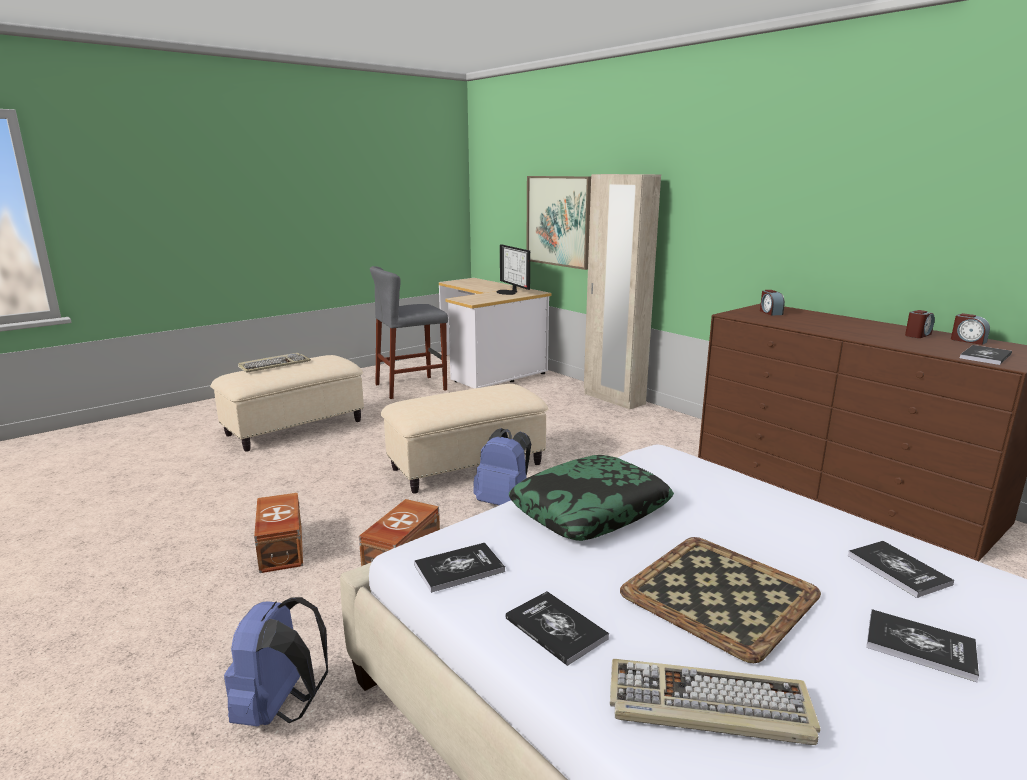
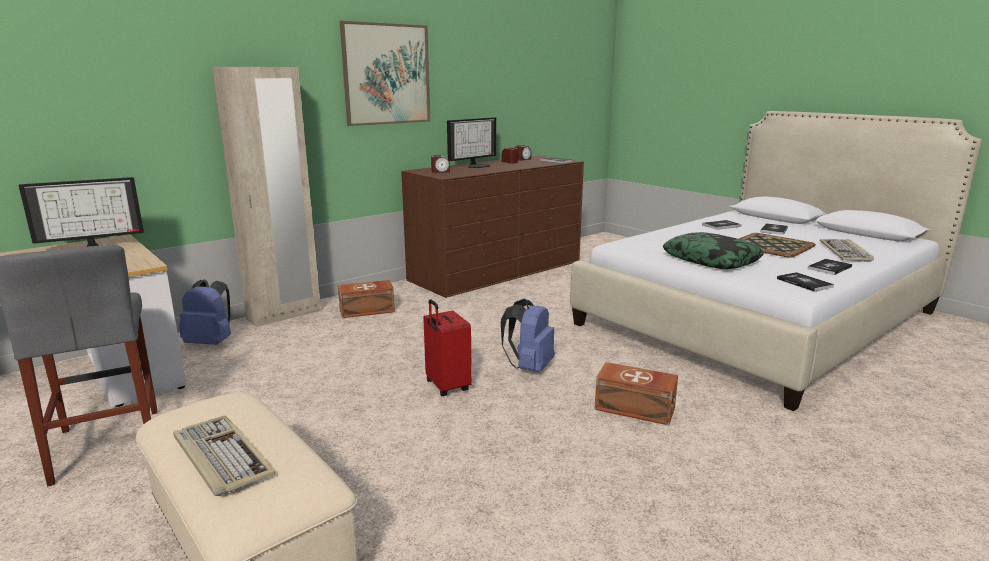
camera: 90 degrees left, 0 degrees up
(280, 549) = (649, 479): brown storage box -> brown storage box (368, 310)
(280, 709) = (840, 436): blue backpack -> blue backpack (211, 343)
(467, 466) = (446, 387): beige ottoman -> red suitcase
(558, 221) = (113, 134): picture -> picture (386, 74)
(848, 323) = (477, 166): none -> monitor

